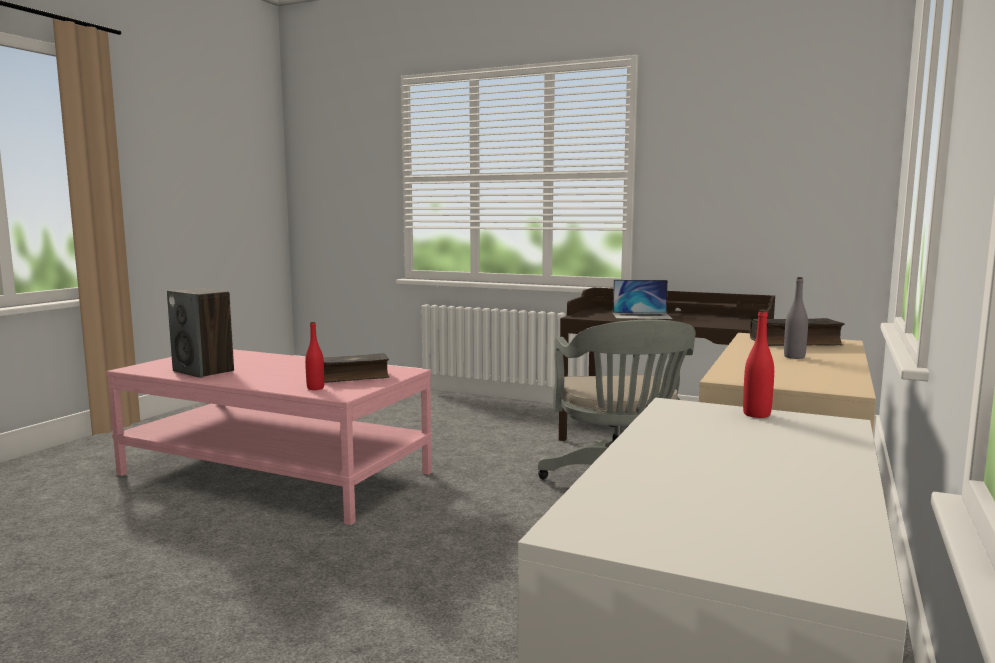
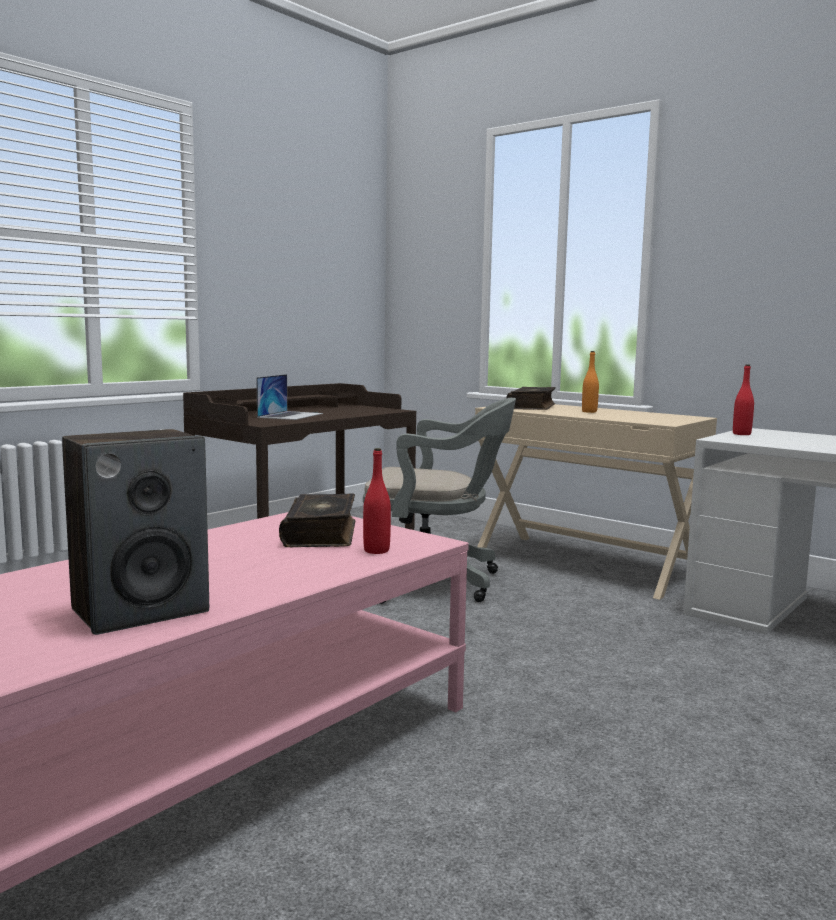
camera: 75 degrees left, 0 degrees up
(794, 357) = (589, 411): grey bottle -> orange bottle

